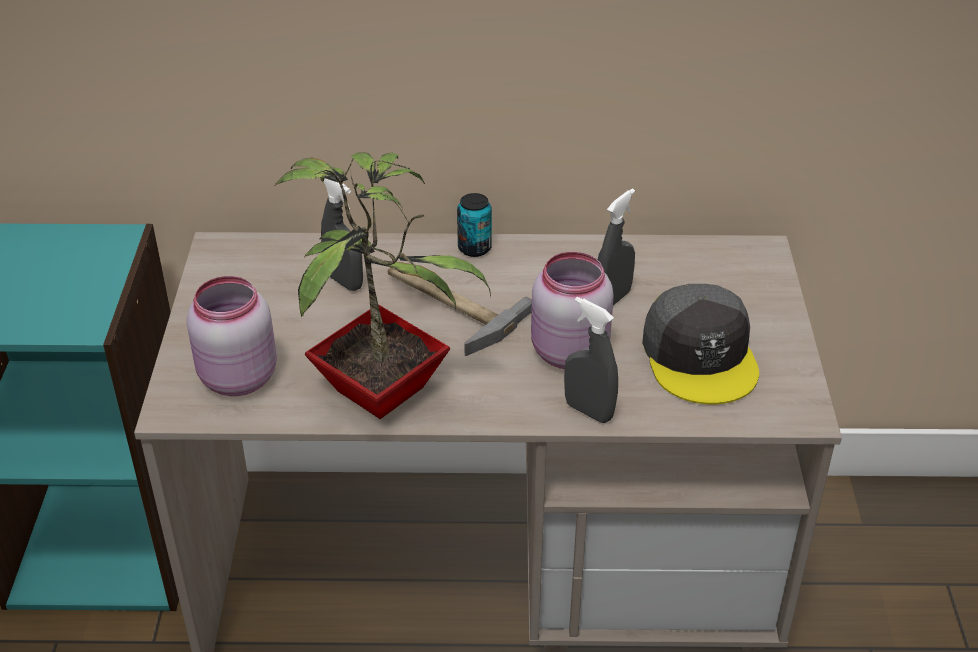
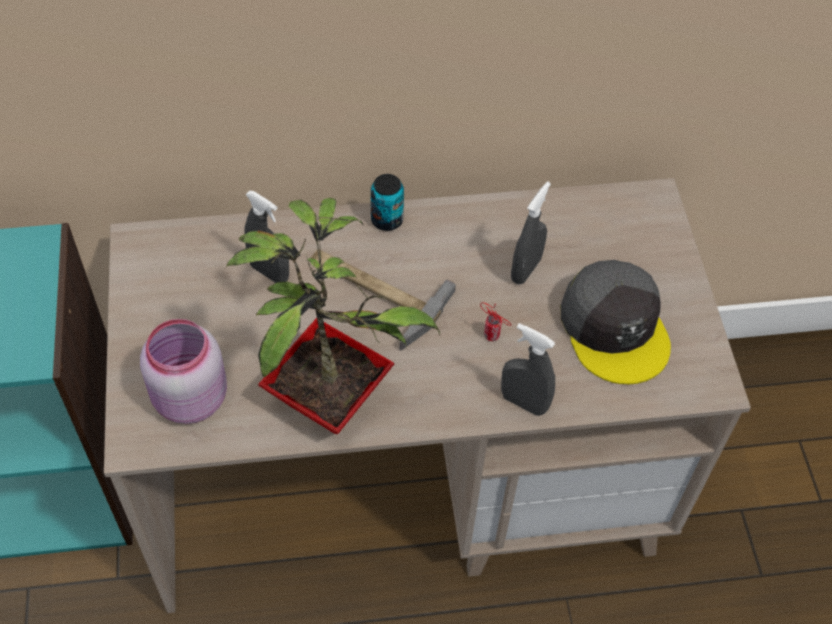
camera: 10 degrees left, 15 degrees up
(567, 352) = (493, 336): pink jar -> can

